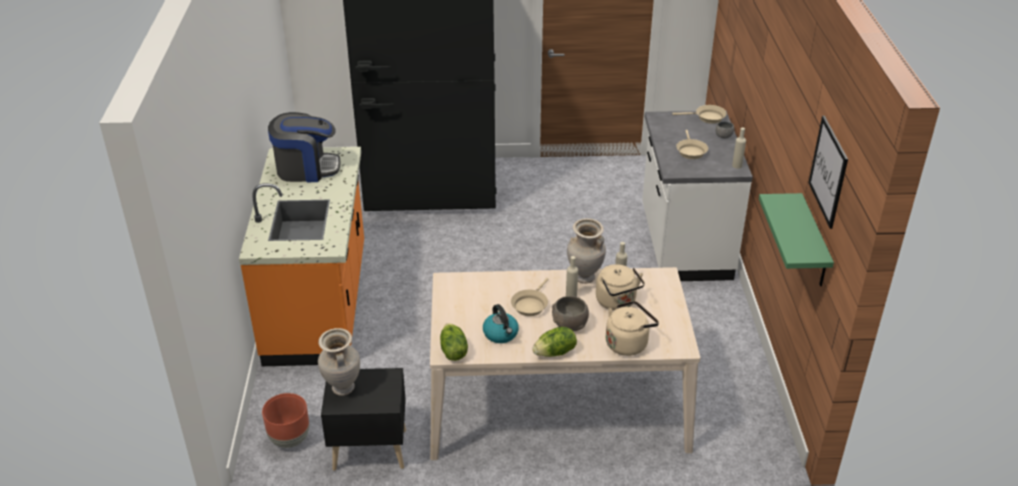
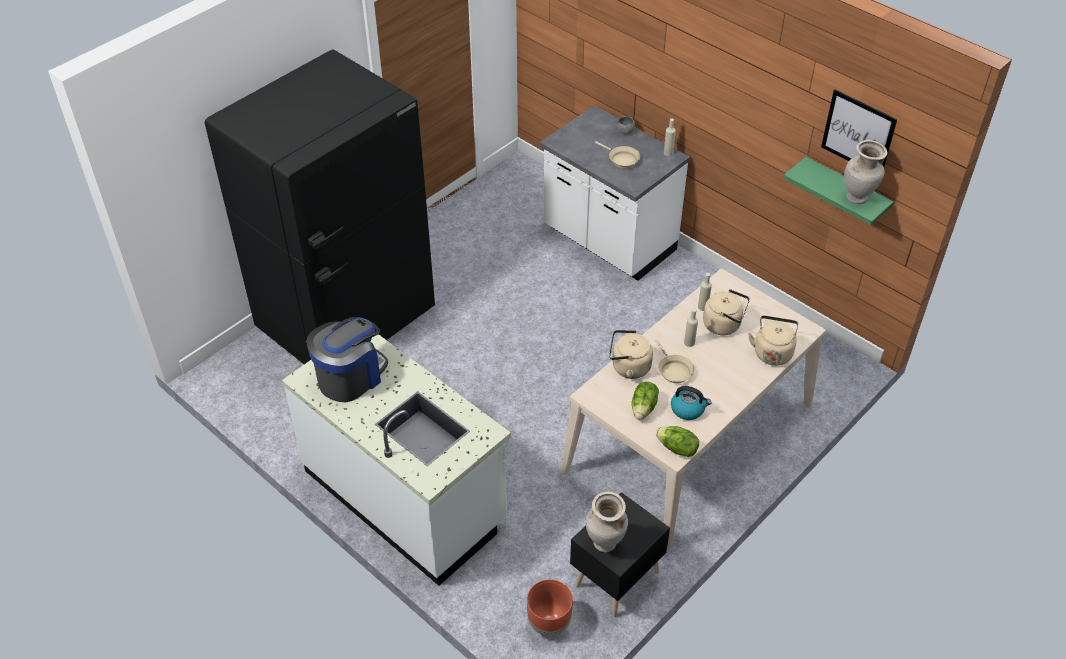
camera: 45 degrees left, 10 degrees up
(319, 304) = (406, 496): orange counter -> white counter
(501, 282) = (628, 367): none -> beige kettle
(555, 352) = (741, 395): lettuce -> lettuce (644, 408)
(569, 325) = (719, 366): grey bowl -> none
(584, 278) = (677, 321): beige vase -> beige vase (857, 198)
(707, 117) = (591, 120): beige frying pan -> none

